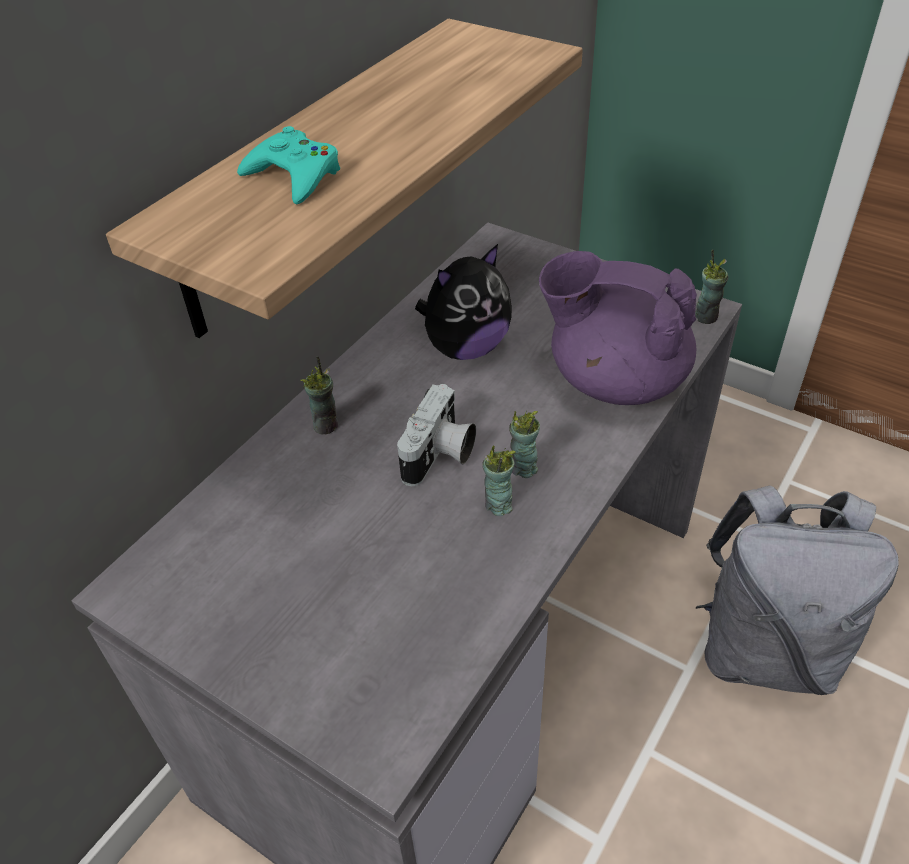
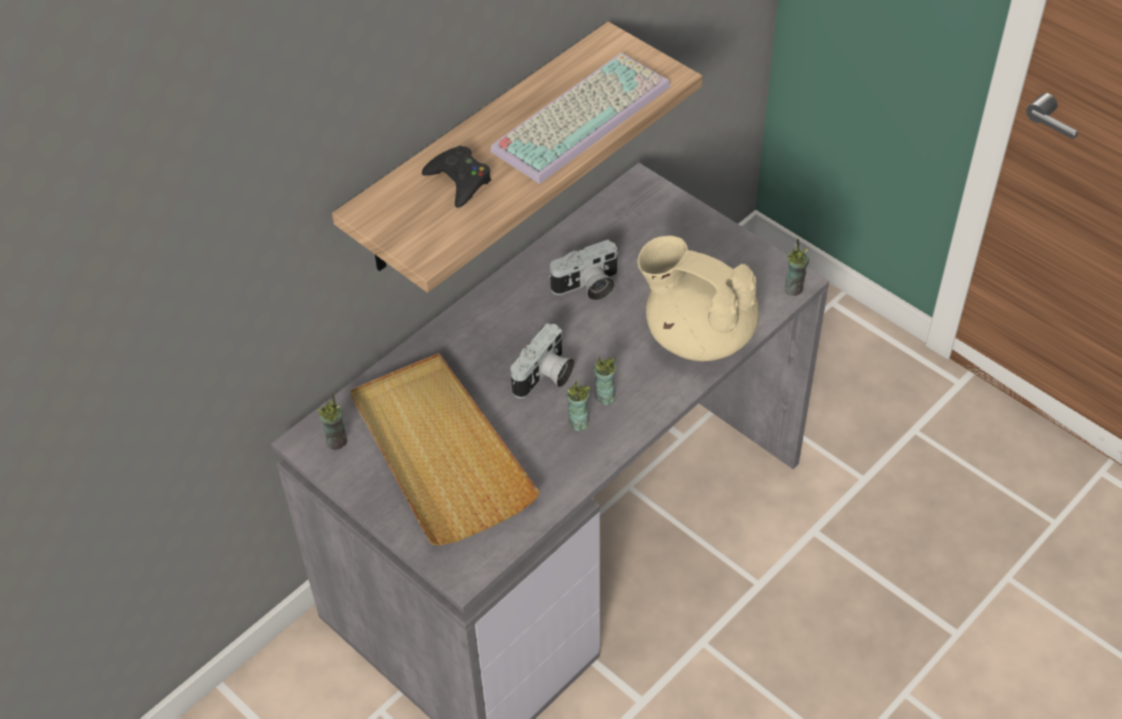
camera: 10 degrees right, 5 degrees up
(294, 176) = (459, 181): turquoise game controller -> black game controller
(316, 574) = (439, 452): none -> beige tray
(326, 425) = (464, 339): cup -> cup (337, 441)
(444, 96) = (581, 115): none -> keyboard
(466, 347) = (587, 287): plush toy -> camera
(614, 379) = (697, 334): purple teapot -> beige teapot
(765, 649) = (833, 579): grey backpack -> none

